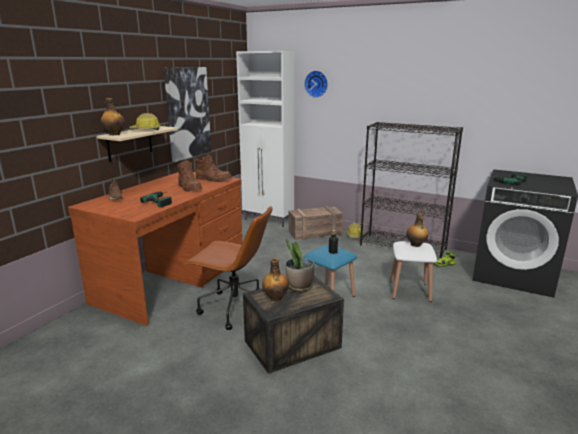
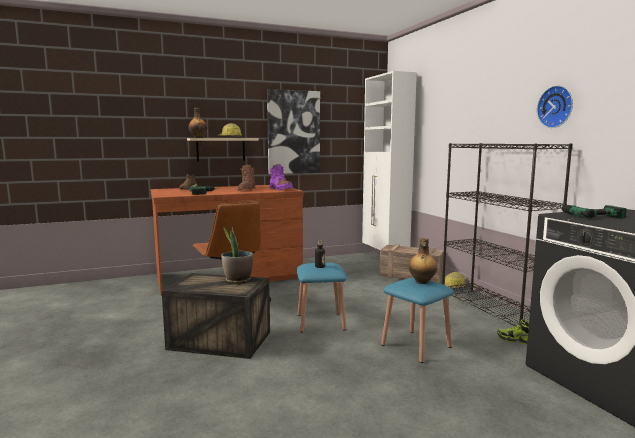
camera: 40 degrees right, 10 degrees down
(213, 179) = (280, 189): brown boot -> purple boot
(275, 298) = (203, 281): bottle -> none
(316, 84) = (433, 105): wall clock -> wall clock (556, 107)
(410, 290) = (416, 346): white stool -> blue stool

